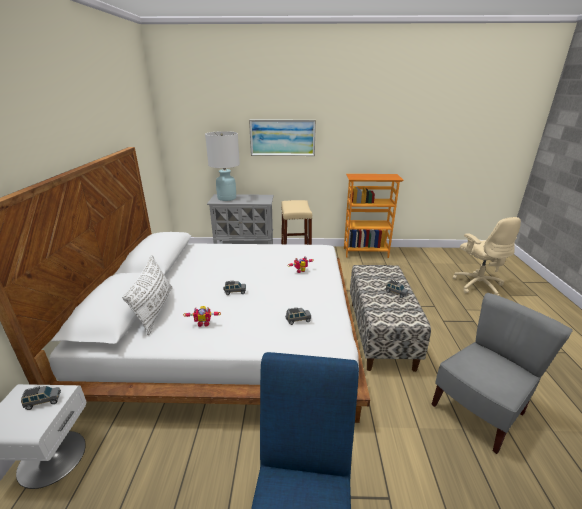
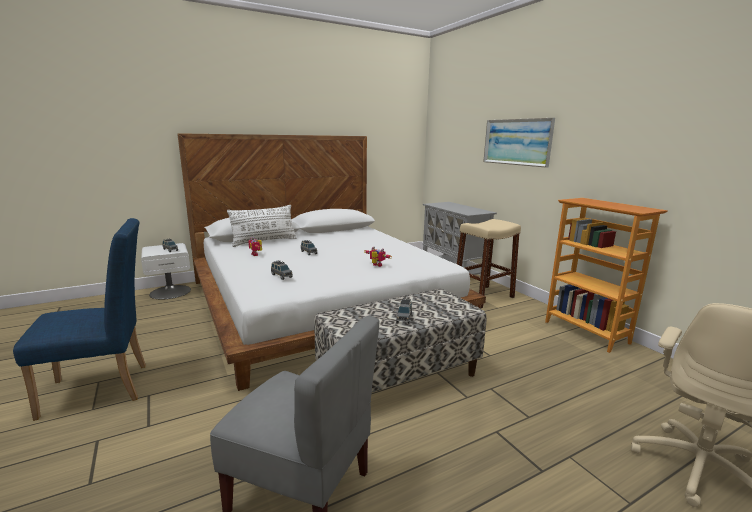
camera: 60 degrees right, 10 degrees down
(227, 198) = (448, 205): white table lamp -> none

